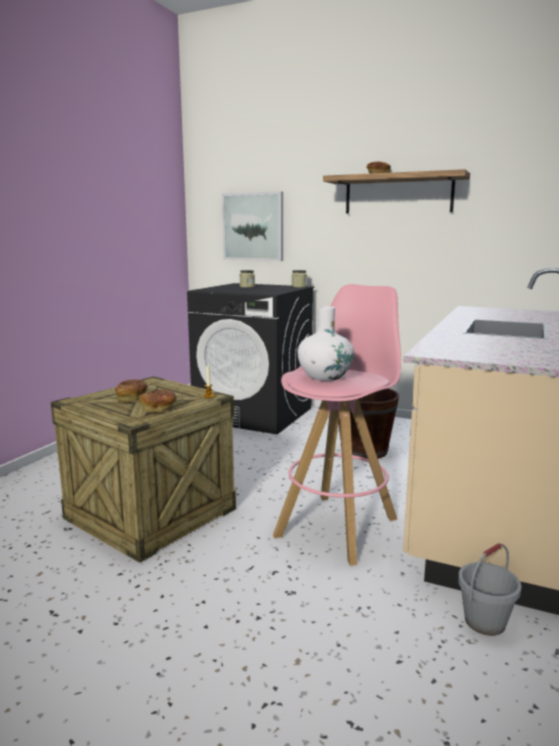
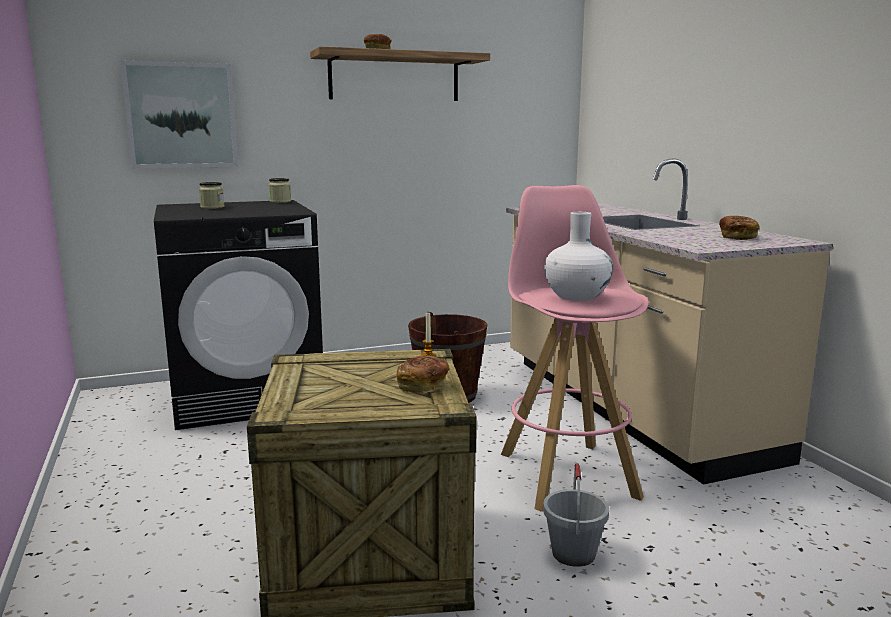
camera: 45 degrees left, 0 degrees up
(132, 398) = (345, 386): bread -> bread (737, 237)
(484, 621) = (782, 491): grey bucket -> grey bucket (573, 553)

